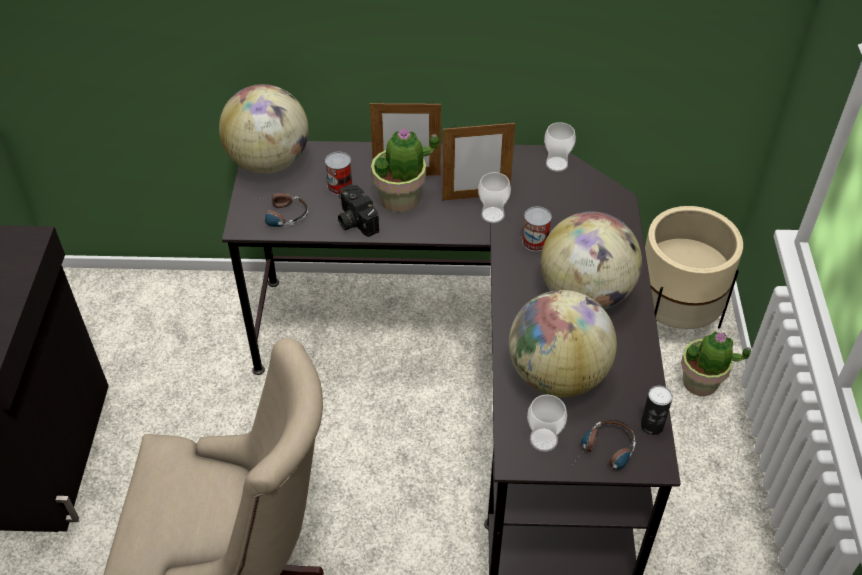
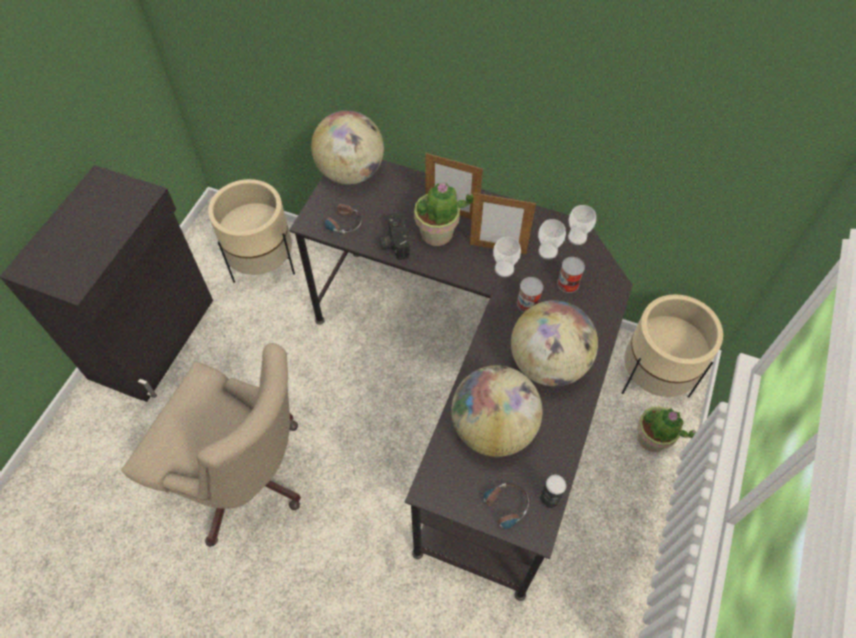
camera: 20 degrees right, 10 degrees up
(158, 326) = (263, 264): none -> beige planter
(340, 186) = (395, 209): can -> can (568, 283)
(543, 440) = (457, 481): cup -> cup (547, 251)

